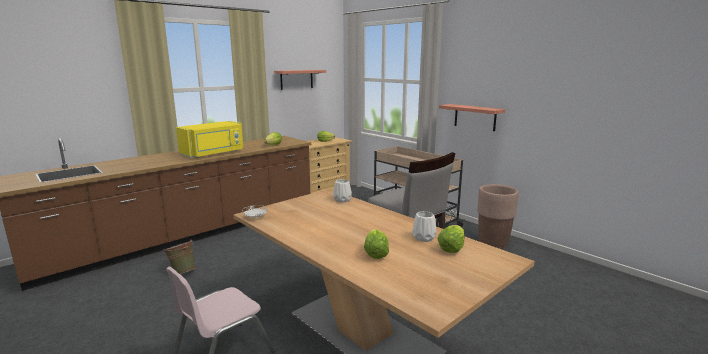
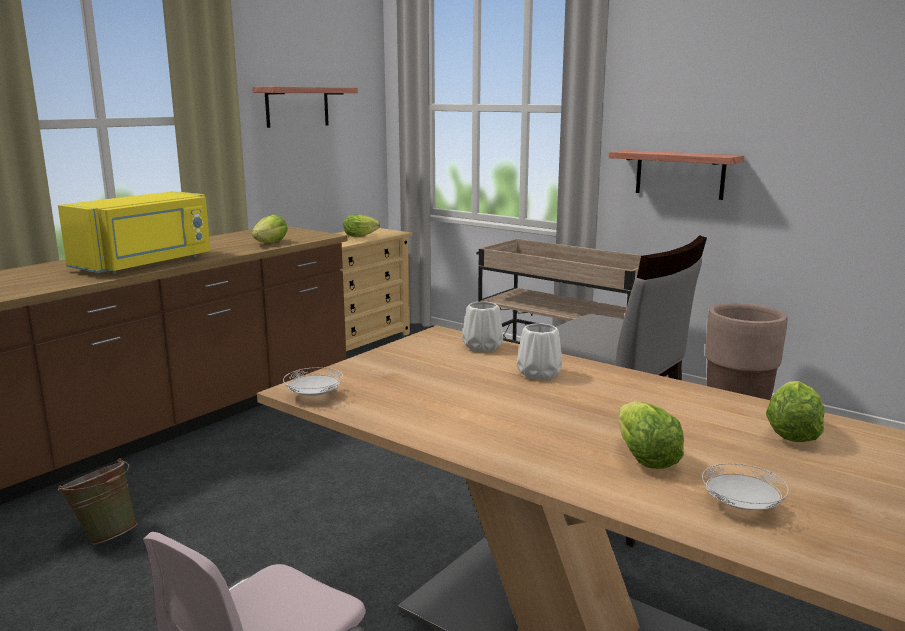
camera: 10 degrees left, 0 degrees up
(400, 277) = (741, 506): none -> white plate
(424, 238) = (717, 415): white vase -> white vase (540, 374)

